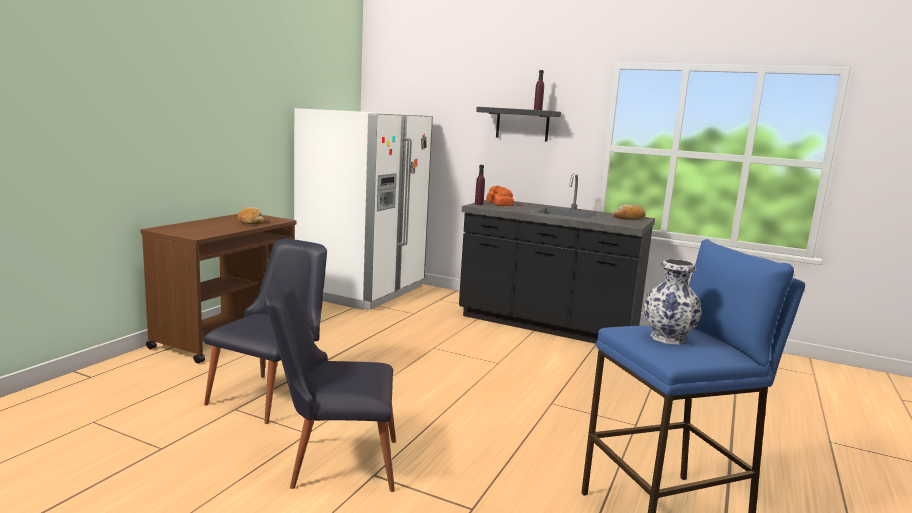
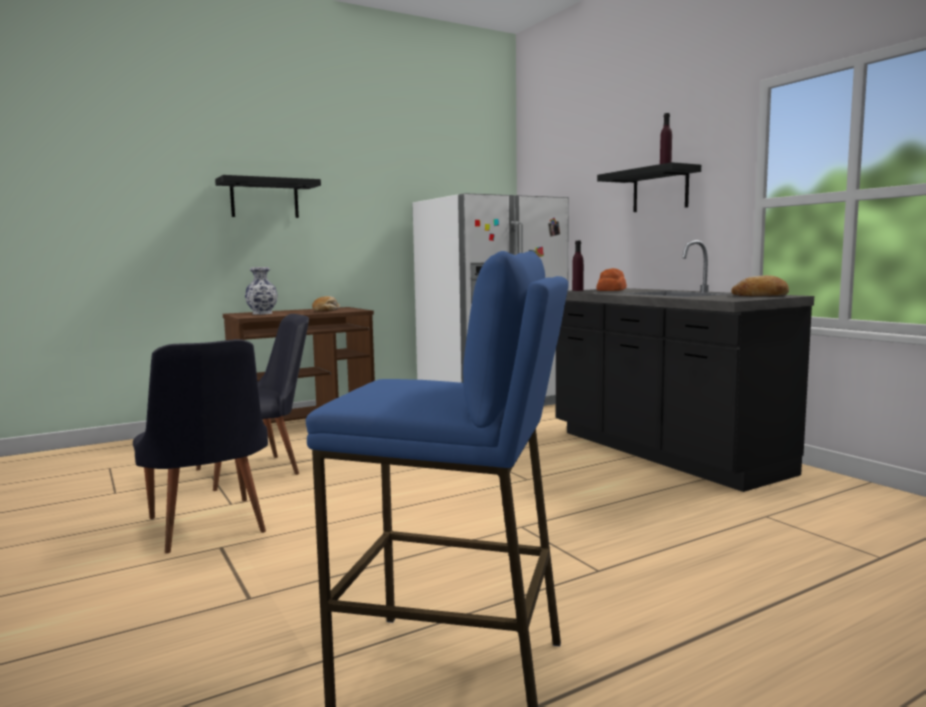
camera: 35 degrees right, 5 degrees down
(175, 103) = (264, 199): none -> black shelf
(333, 462) = (208, 529): black chair -> black chair turned 150 degrees counterclockwise
(666, 338) = (407, 386): vase -> vase (262, 313)

